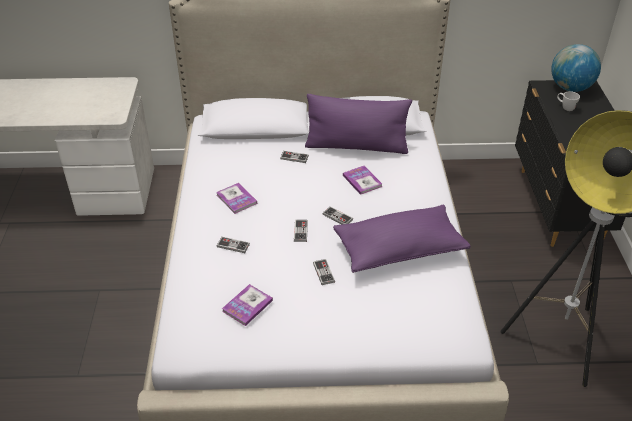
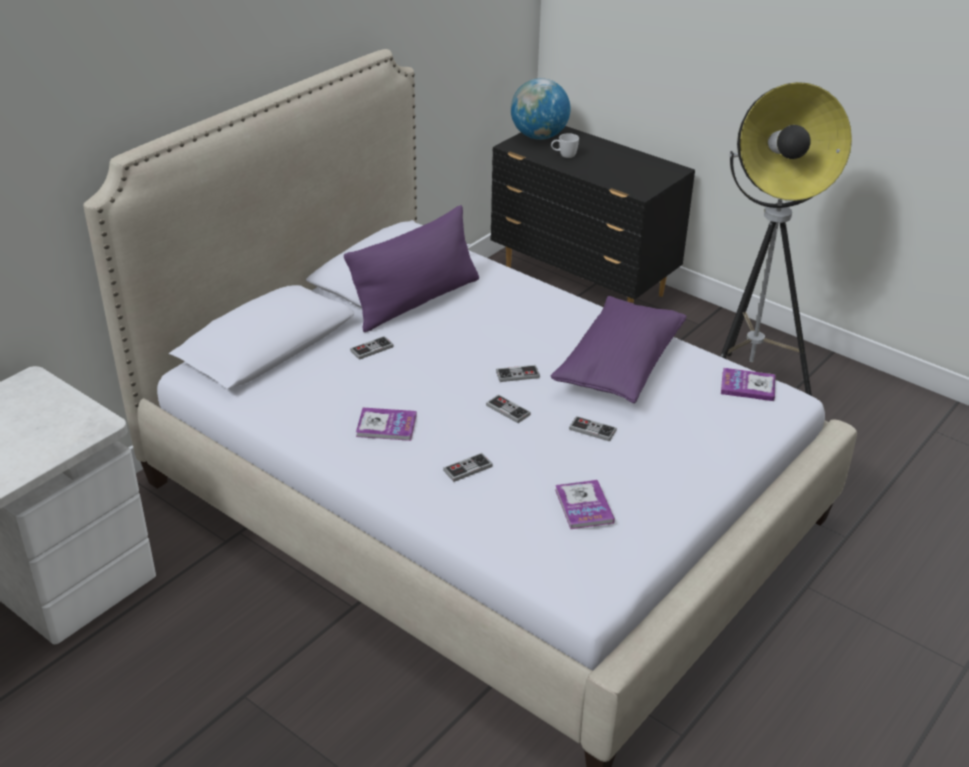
camera: 50 degrees left, 5 degrees down
(362, 181) = (480, 329): book -> book (747, 386)

